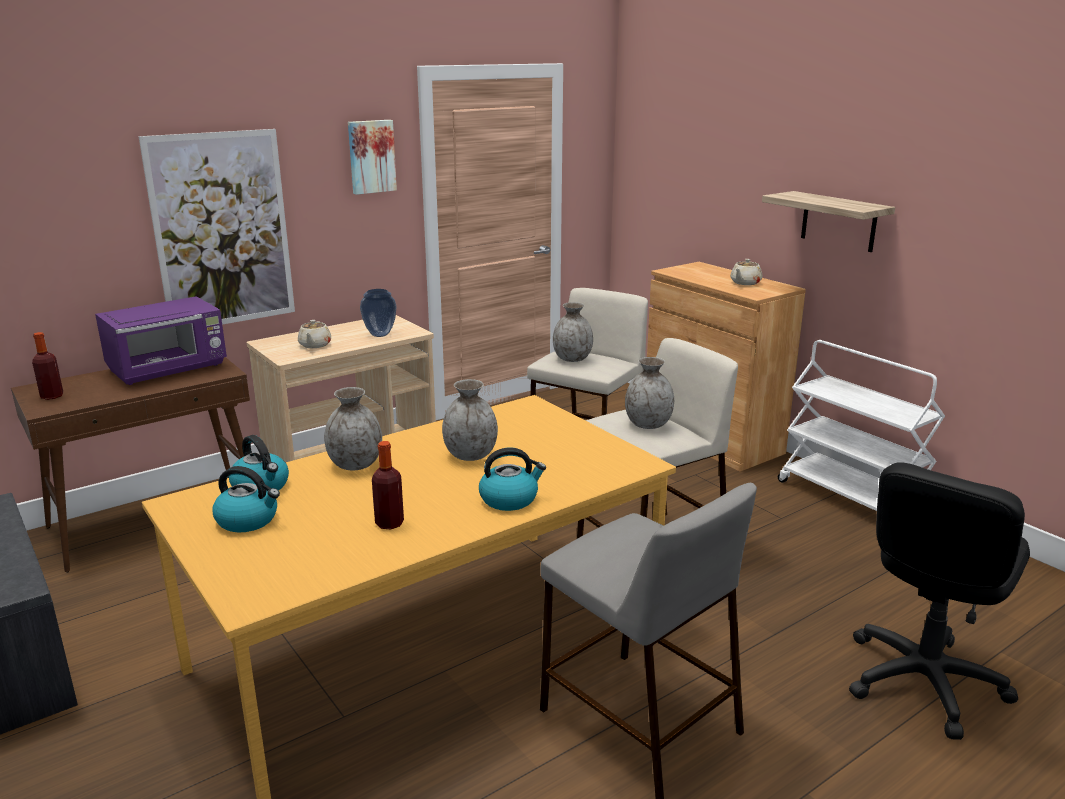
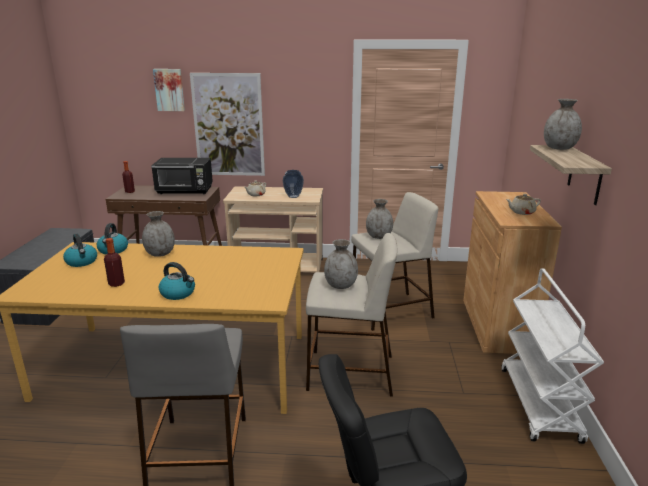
camera: 40 degrees right, 0 degrees up
(169, 369) = (185, 191): purple microwave -> black microwave
(371, 156) = (317, 93): picture -> picture (169, 90)
(471, 455) = (209, 267): grey vase -> grey vase (559, 148)

